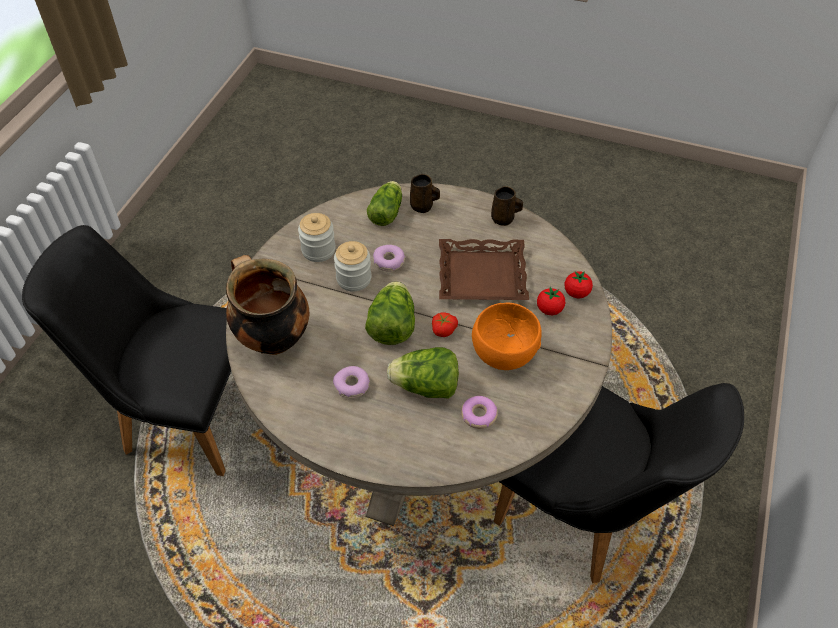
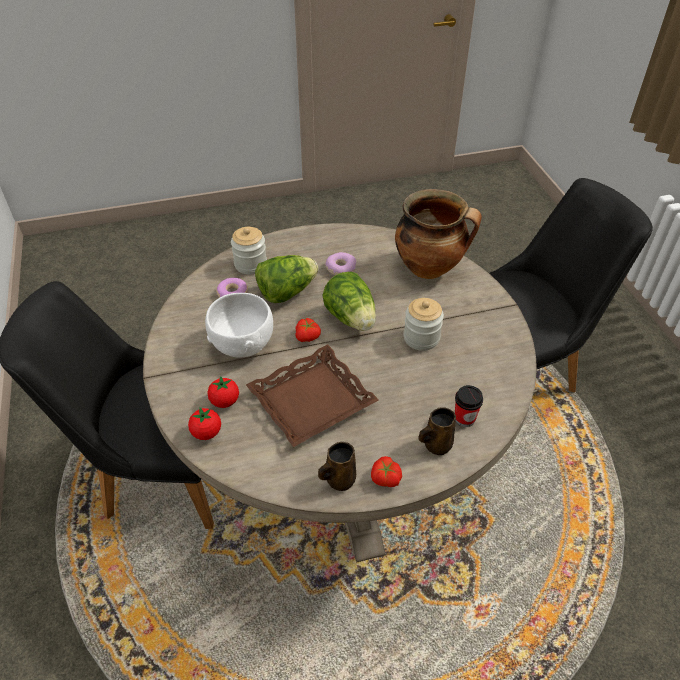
camera: 145 degrees right, 5 degrees down
(318, 250) = (478, 345): jar -> jar (250, 264)
(387, 211) = (464, 418): lettuce -> cup
(389, 262) = (408, 368): donut -> none
(474, 206) = (385, 478): none -> tomato
(503, 353) = (243, 343): orange bowl -> white bowl

